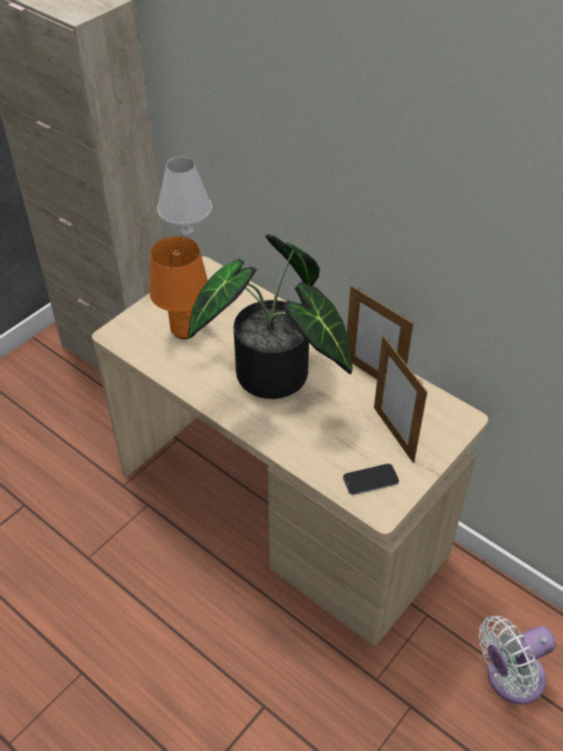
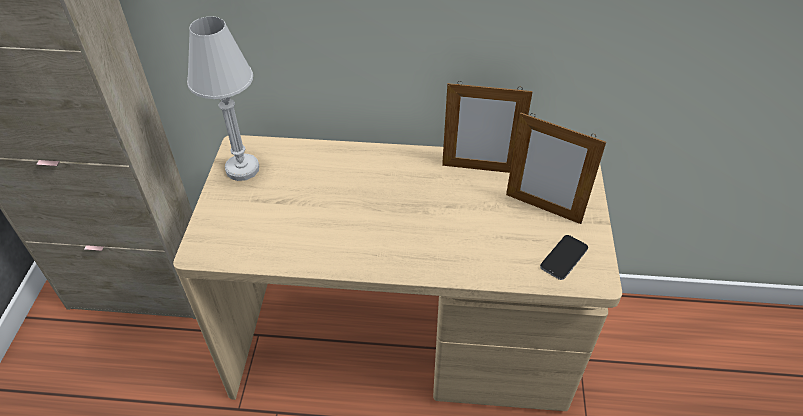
camera: 35 degrees left, 0 degrees up
(185, 331) = (272, 212): orange table lamp -> none
(274, 380) = (400, 215): potted plant -> none
(510, 678) = (673, 370): white fan -> none

